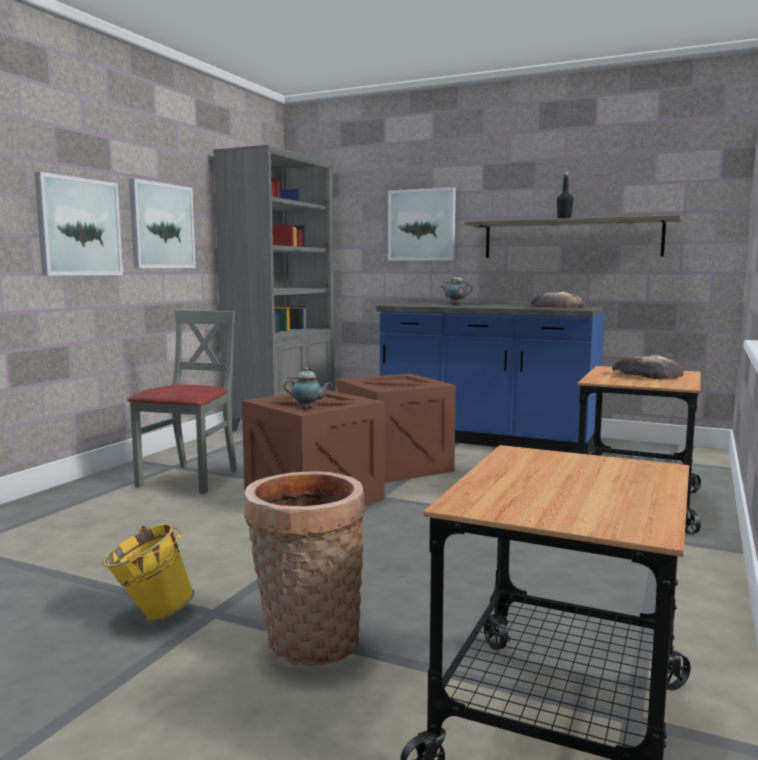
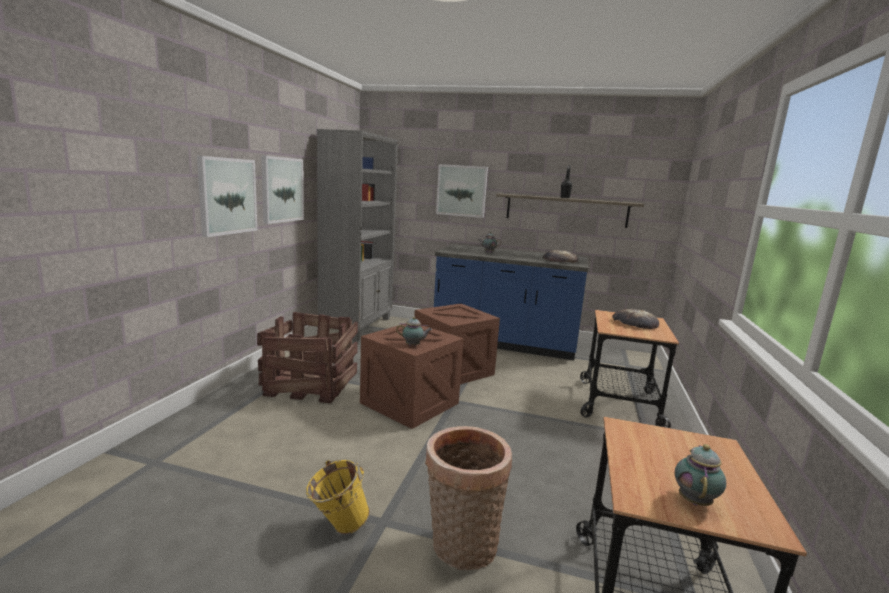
camera: 10 degrees left, 5 degrees up
(190, 479) = (312, 384): grey chair -> crate
(555, 507) = (694, 500): none -> teapot

